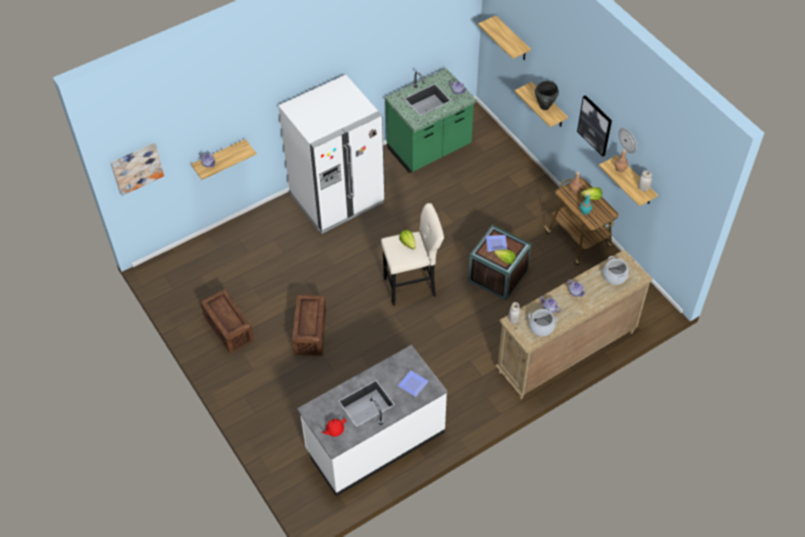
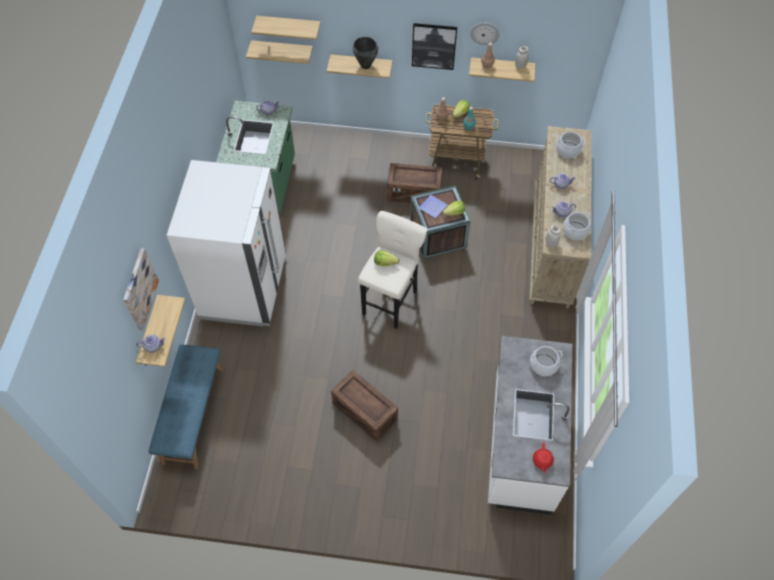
camera: 50 degrees left, 5 degrees up
(137, 168) = (104, 411): picture -> picture (139, 289)
(220, 243) = (192, 414): none -> blue bench
(229, 329) = (296, 476): crate -> crate (414, 193)
(412, 384) = (543, 365): plate -> cooking pot
(505, 56) = (282, 51): none -> shelf

